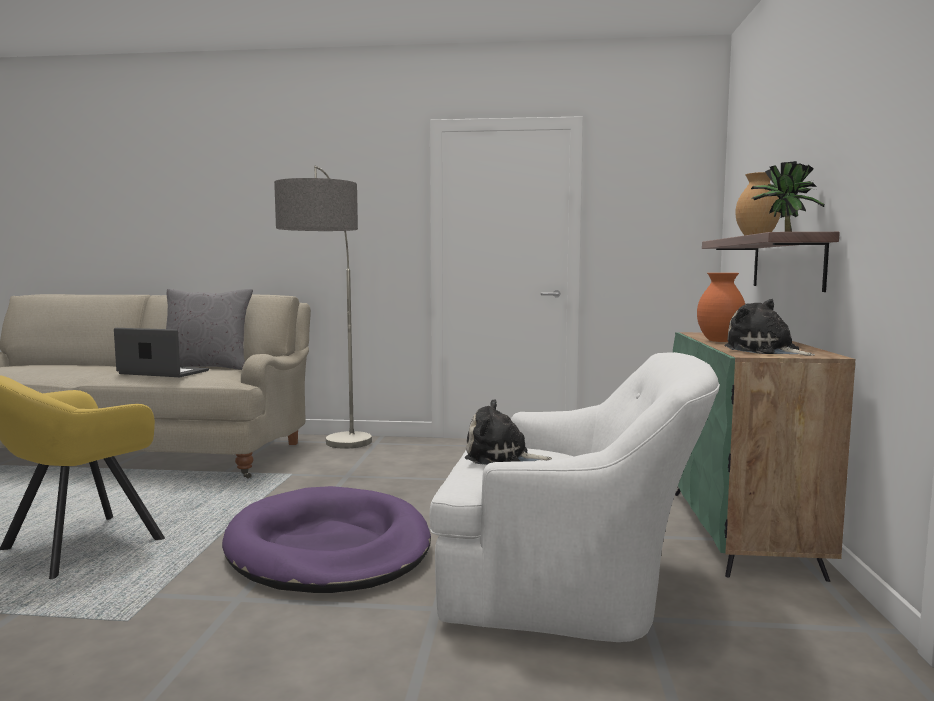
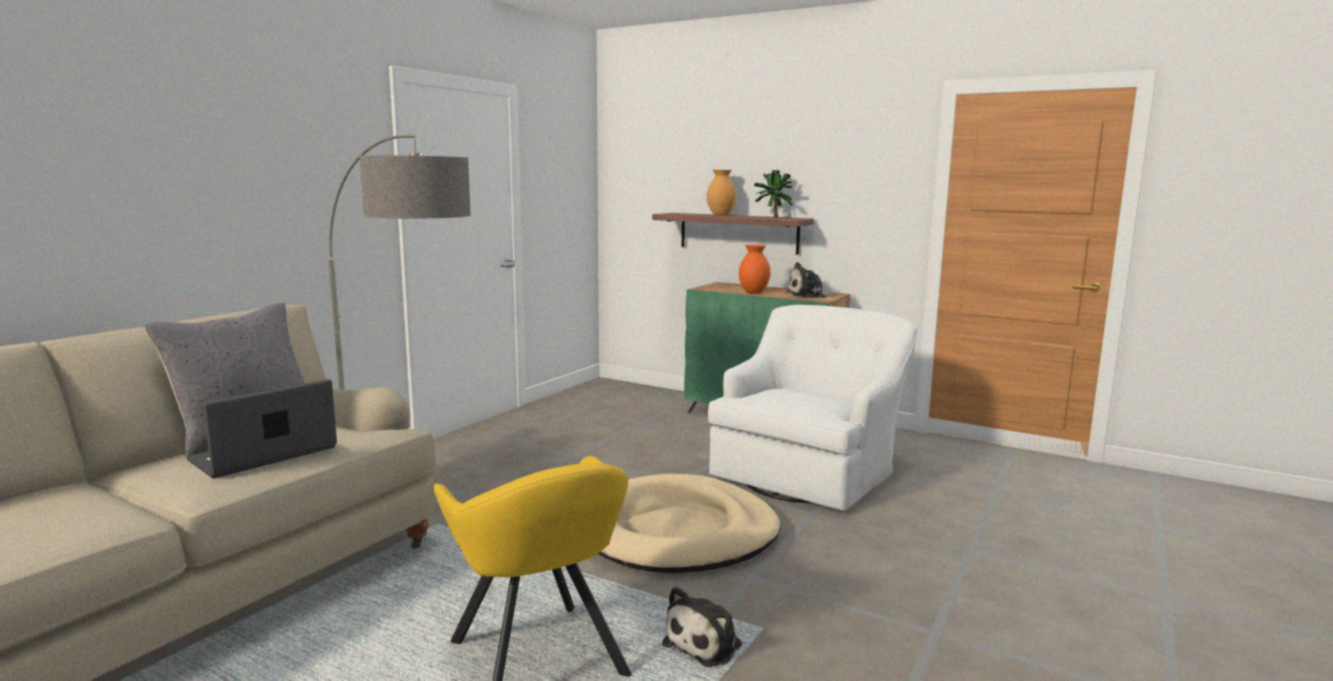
camera: 65 degrees left, 5 degrees up
(329, 548) = (676, 532): purple dog bed -> beige dog bed
(501, 457) = (788, 399): plush toy -> plush toy (706, 643)

